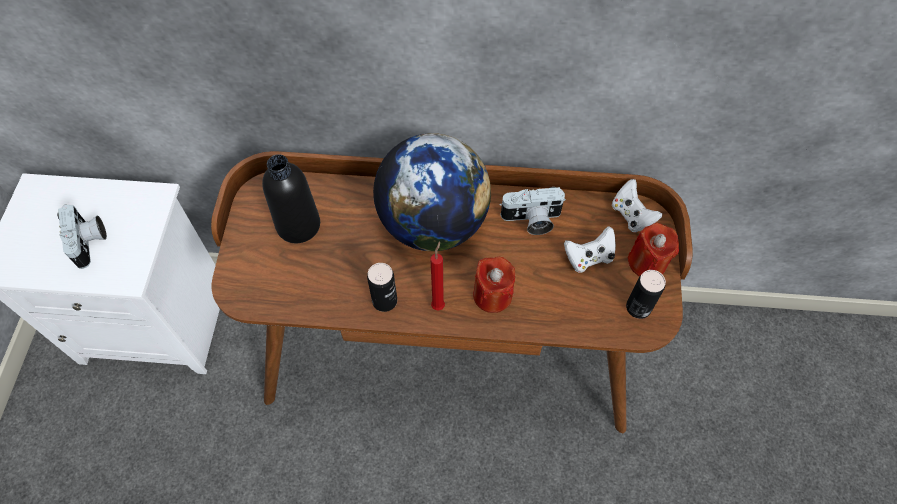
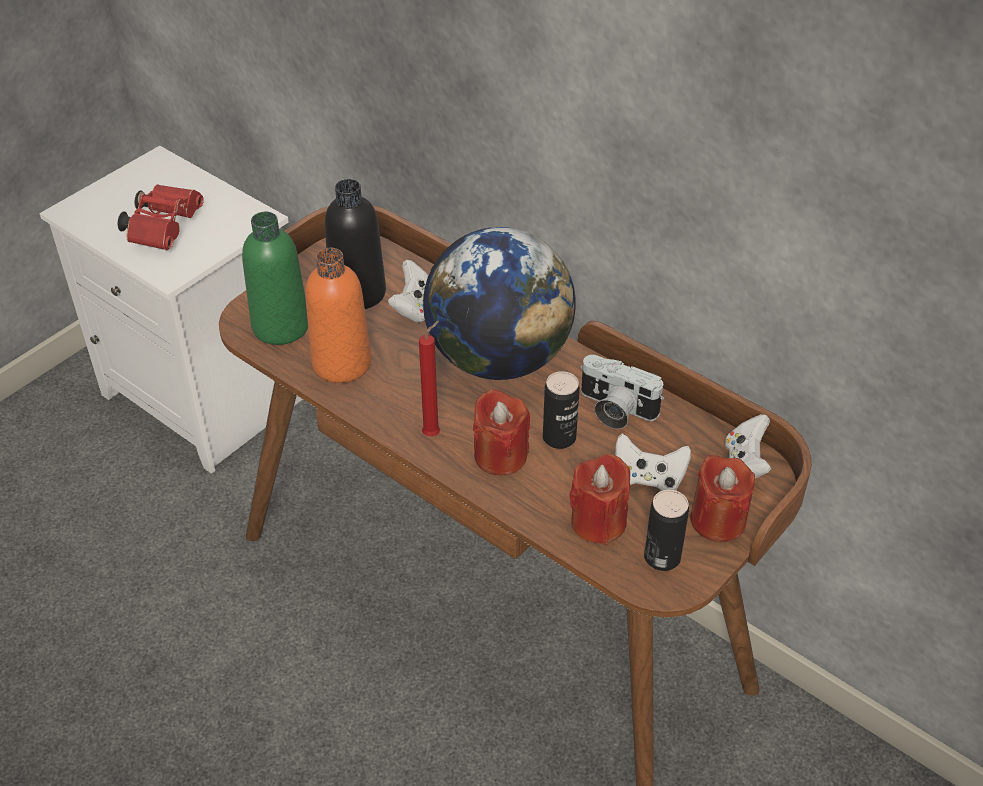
camera: 35 degrees right, 15 degrees down
(90, 242) = (164, 227): camera -> red binoculars
(266, 283) = (280, 326): none -> green bottle
(334, 287) = (341, 363): none -> orange bottle
(346, 215) = (414, 307): none -> white game controller
(384, 301) = (381, 401): can -> can (559, 438)
(585, 306) = (598, 522): none -> red candle

